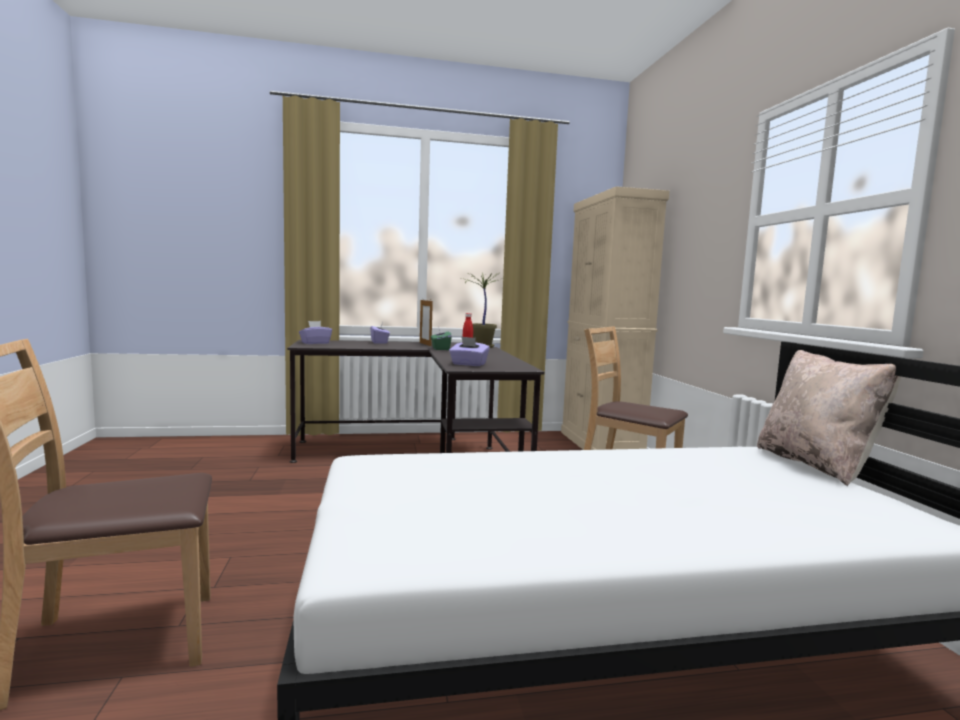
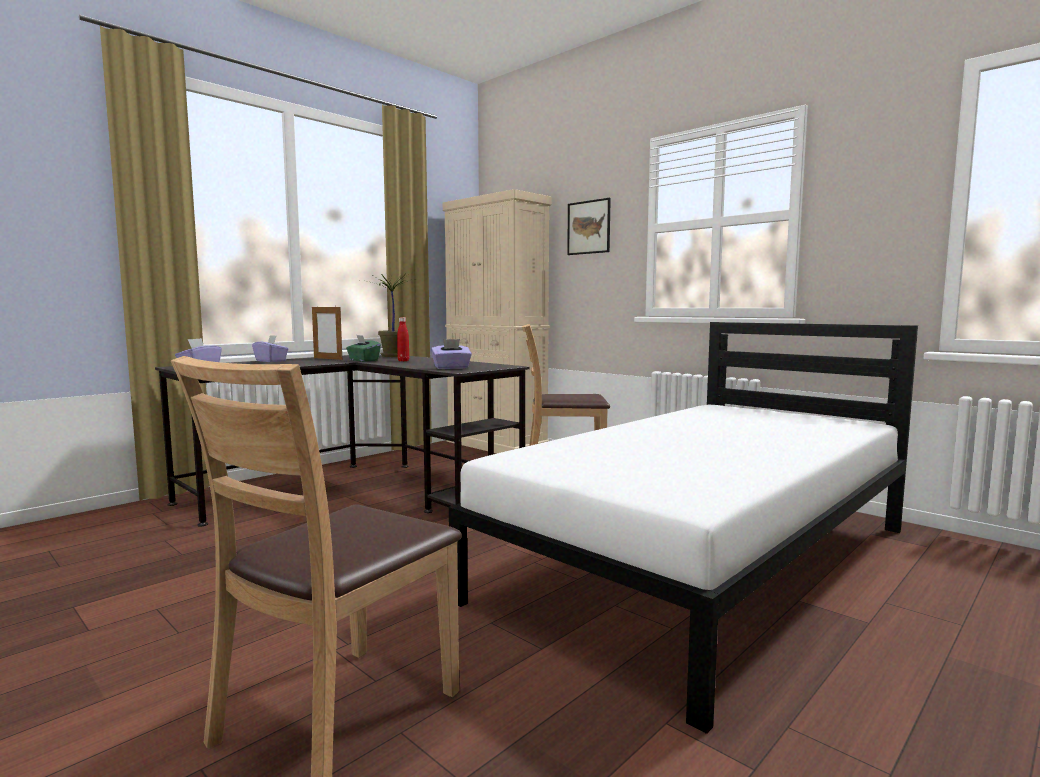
camera: 35 degrees left, 0 degrees up
(698, 222) = (589, 227): none -> picture
(816, 465) = (757, 407): beige pillow -> none

